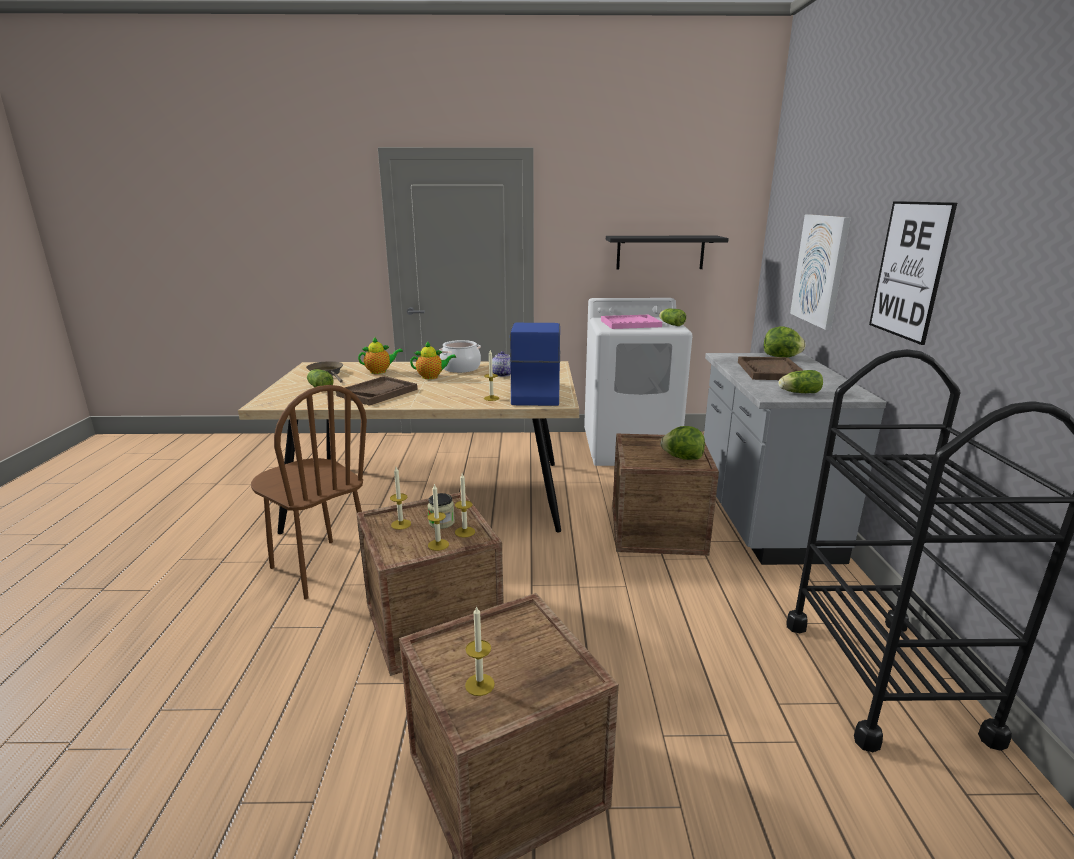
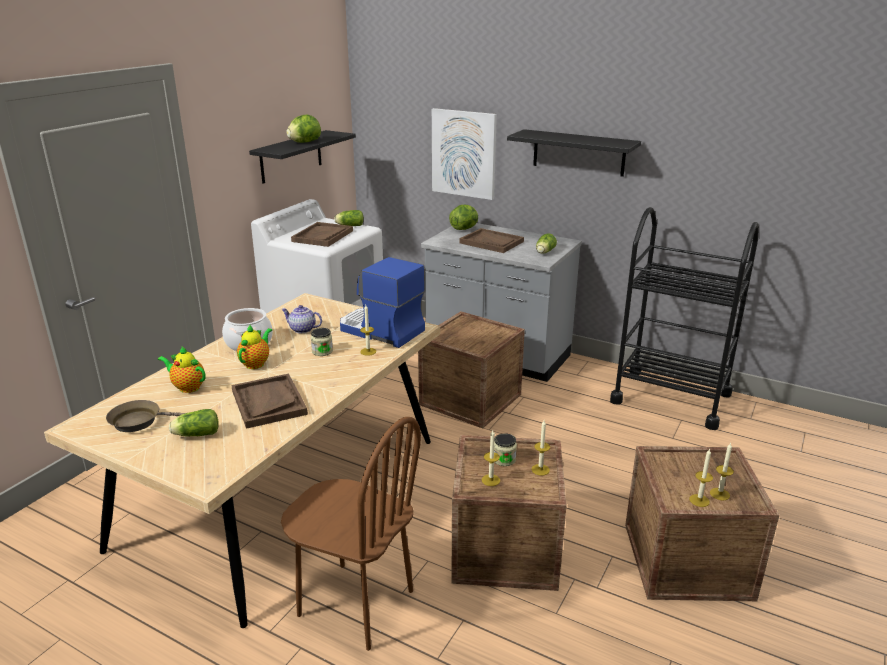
camera: 60 degrees left, 5 degrees up
(320, 567) = (355, 604): brown chair -> brown chair turned 45 degrees clockwise
(380, 371) = (187, 387): teapot -> teapot turned 75 degrees counterclockwise
(465, 532) = (529, 453): candle -> candle (699, 500)
(473, 387) = (322, 351): none -> jar
(630, 324) = (322, 236): pink tray -> brown tray
(682, 458) = (487, 332): lettuce -> lettuce (304, 142)
(909, 270) = (578, 153): picture -> black shelf

